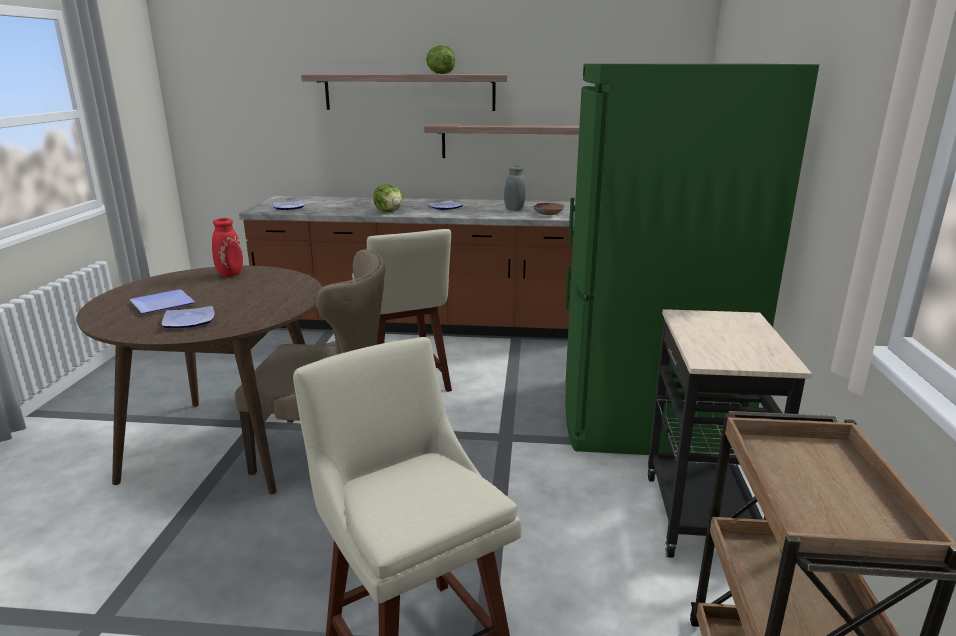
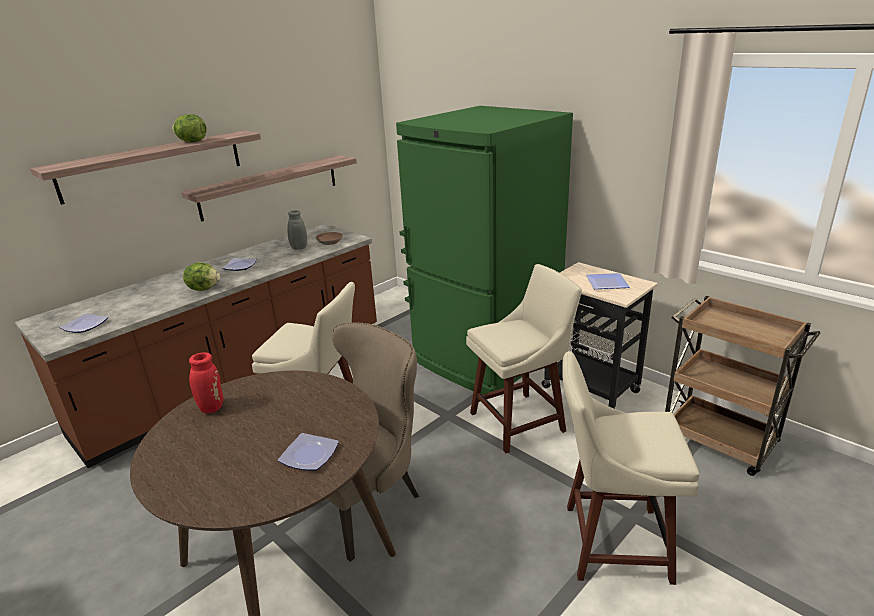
camera: 50 degrees left, 5 degrees up
(164, 303) = (237, 461): plate -> plate (605, 283)
(560, 487) = (521, 420): none -> beige stool

